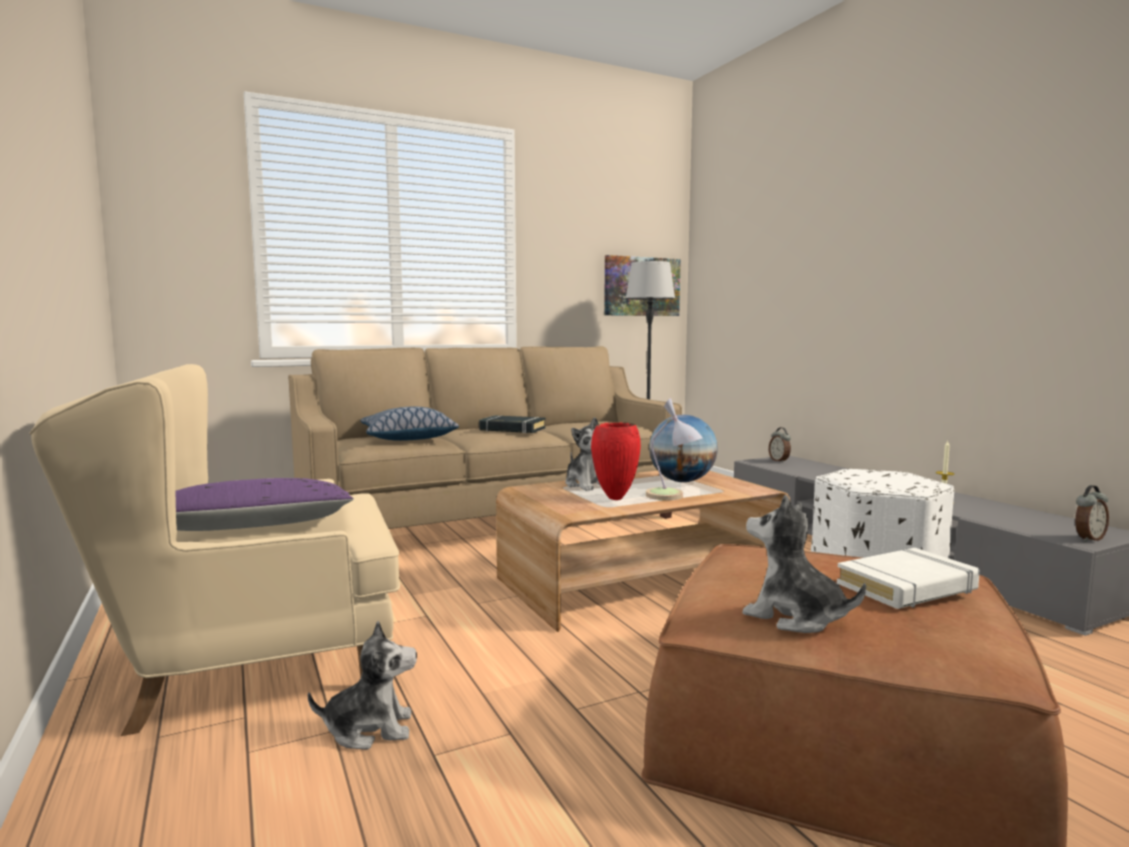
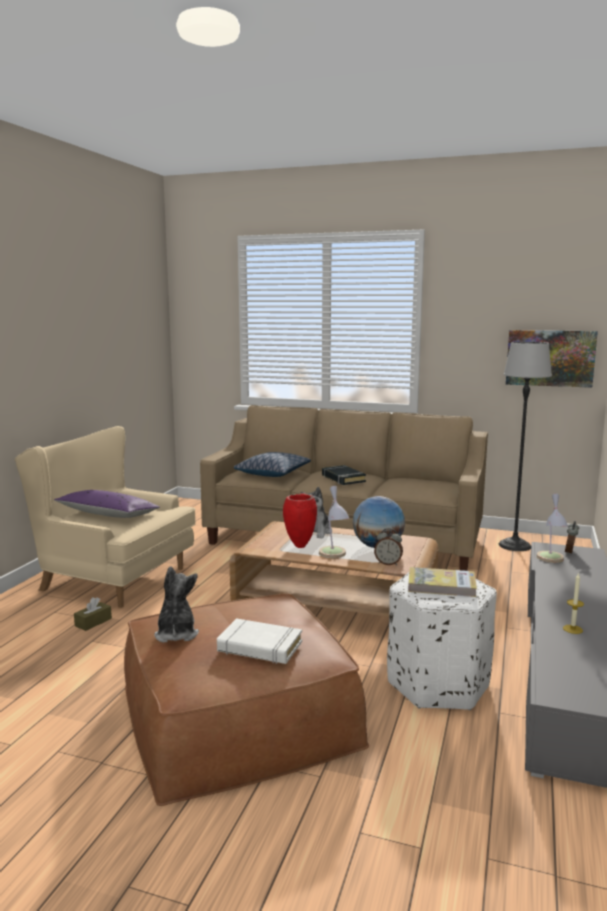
camera: 45 degrees right, 5 degrees up
(370, 729) = (93, 622): plush toy -> brown tissue box
(786, 468) = (551, 560): none -> table lamp
(880, 478) = (441, 585): none -> book
(1088, 539) = (572, 698): alarm clock -> alarm clock (388, 563)

